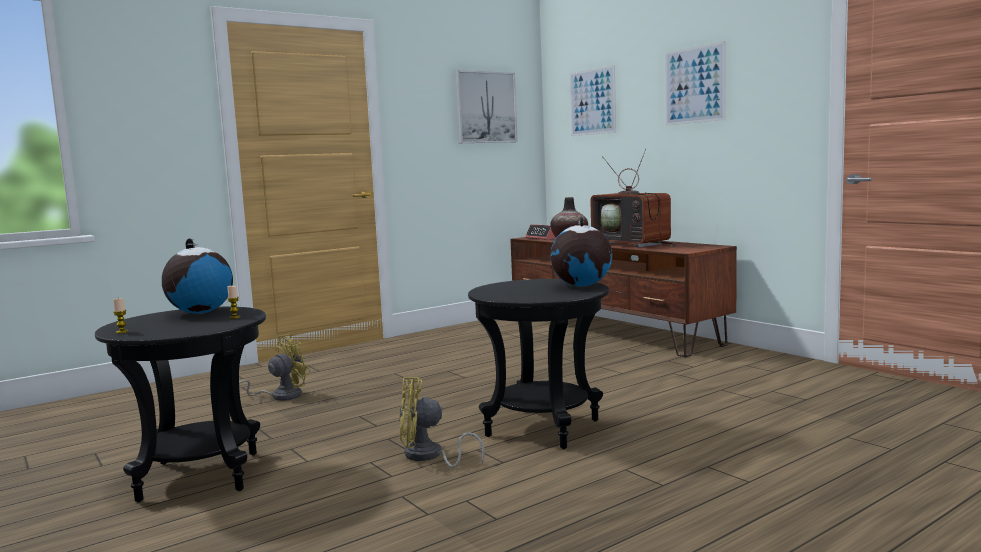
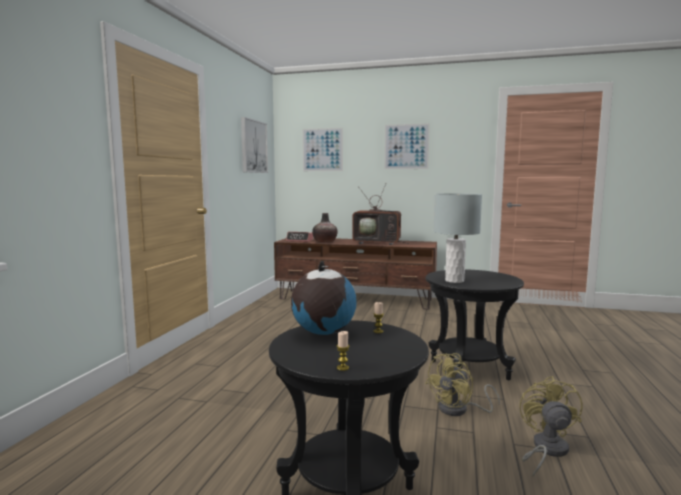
camera: 40 degrees left, 0 degrees up
(280, 396) = (238, 396): yellow fan -> yellow fan (546, 450)
(501, 289) = (454, 280): none -> grey table lamp
(581, 286) = (485, 273): globe -> none

